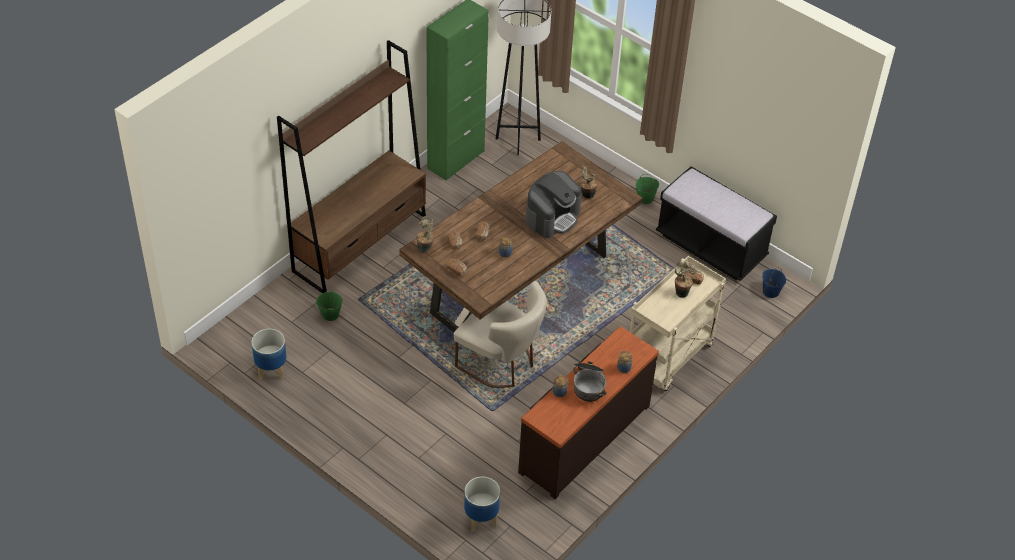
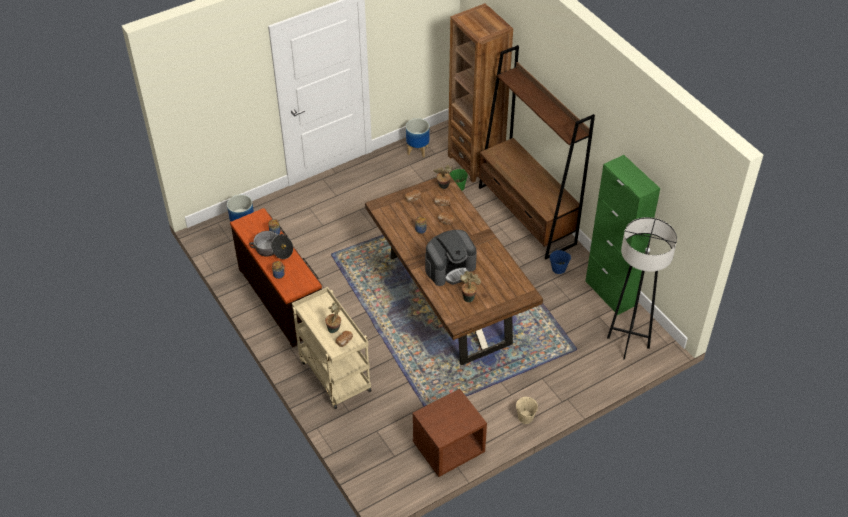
camera: 110 degrees right, 0 degrees up
(278, 306) = (476, 162): none -> brown bookcase
(501, 364) = (372, 269): beige chair -> none
(552, 217) = (450, 268): coffee machine -> coffee machine turned 90 degrees counterclockwise
(645, 198) = (525, 417): green bucket -> beige bucket
(711, 246) = (448, 449): black bench -> brown nightstand
(770, 291) = (377, 477): blue bucket -> blue bucket (559, 268)

